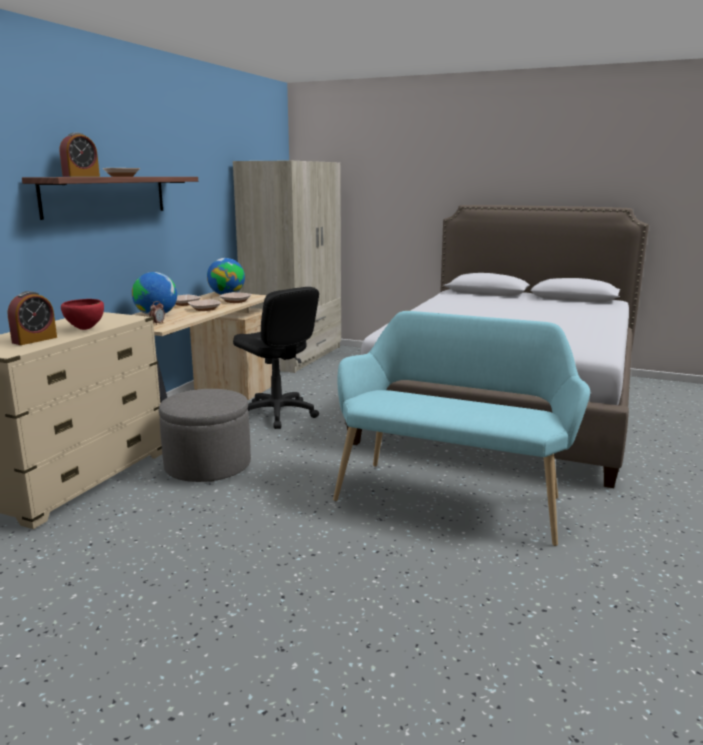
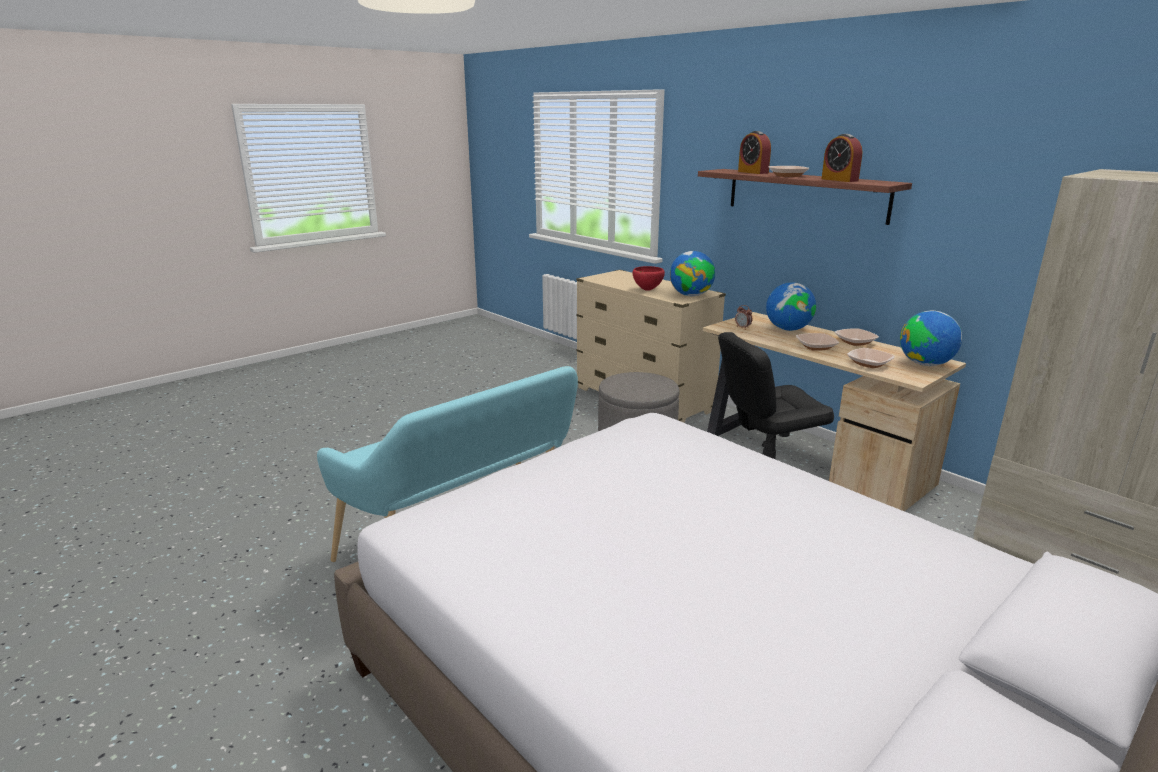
camera: 115 degrees right, 5 degrees up
(34, 340) = (623, 281): alarm clock -> alarm clock (839, 180)
(109, 317) = (691, 295): none -> globe

